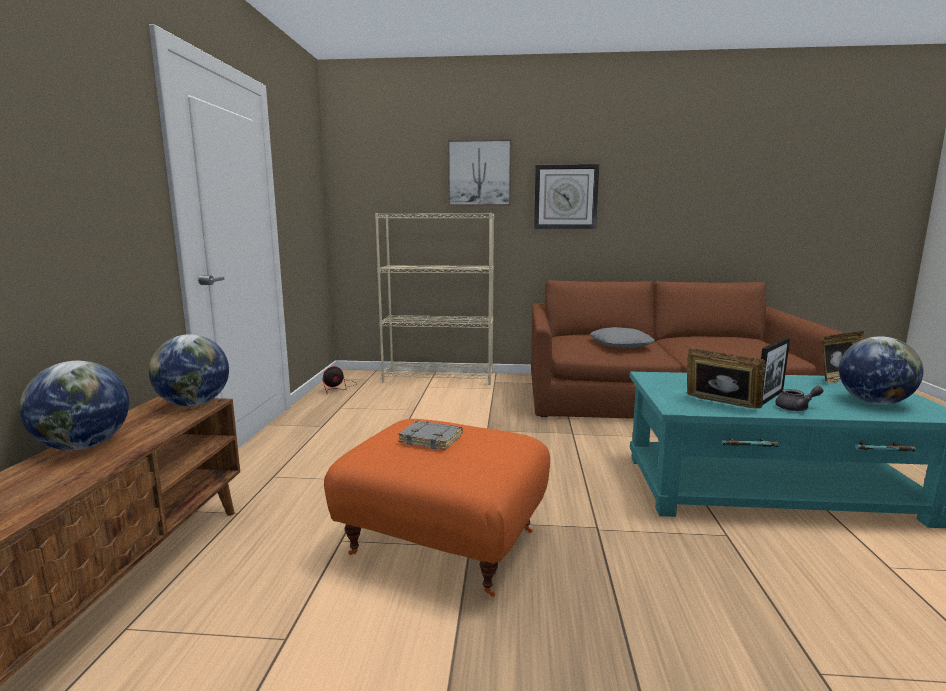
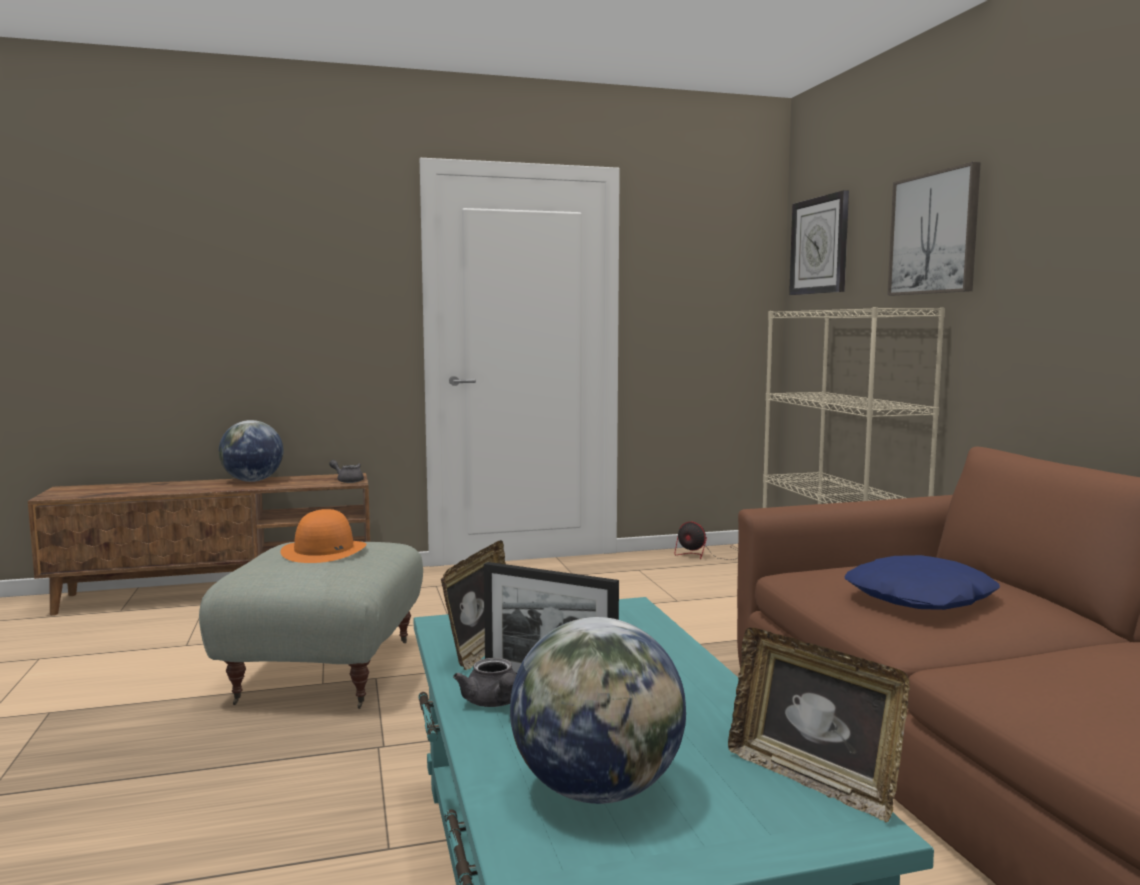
camera: 70 degrees right, 5 degrees down
(194, 404) = (348, 481): globe -> grey teapot
(432, 439) = (324, 551): grey book -> orange hat
(442, 545) = (323, 671): orange ottoman -> grey ottoman
(565, 197) = (1062, 268): wall clock -> wall clock (819, 245)
(621, 344) = (921, 598): grey pillow -> blue pillow

